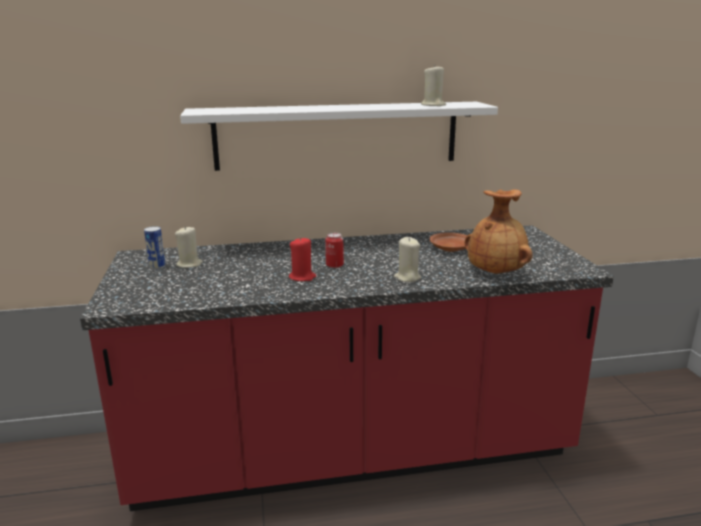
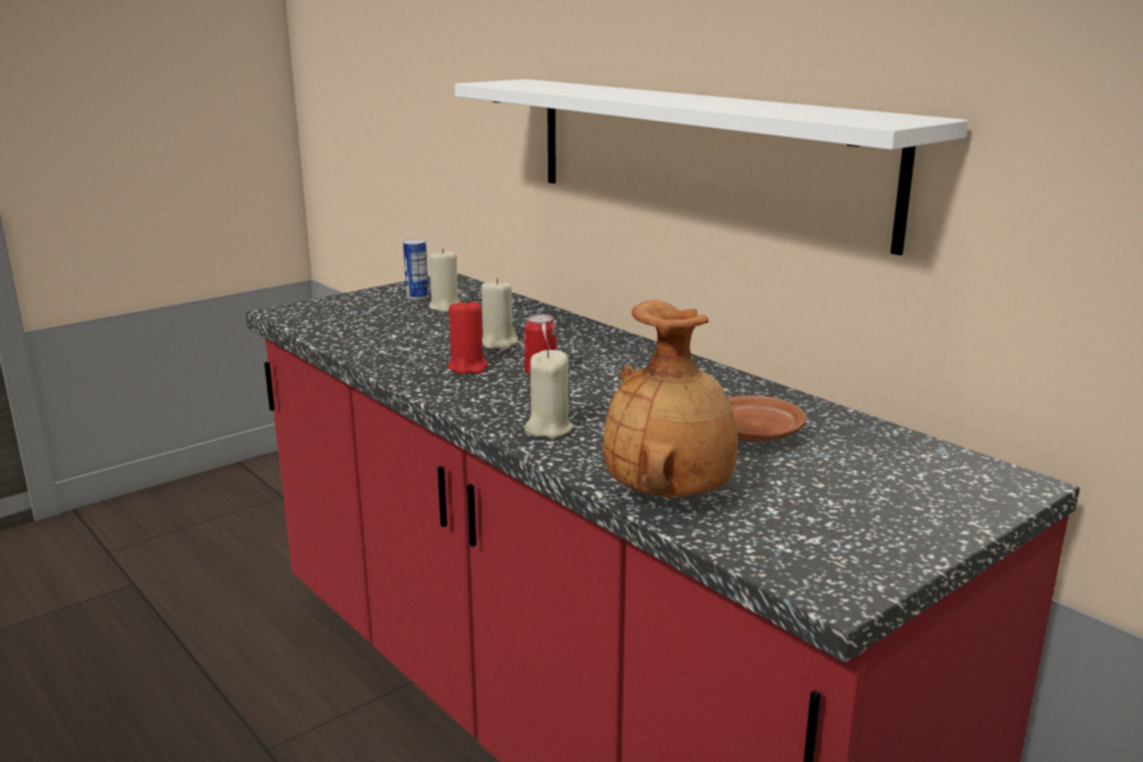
camera: 60 degrees right, 0 degrees up
(433, 105) = (805, 112): beige candle -> beige candle (499, 343)

